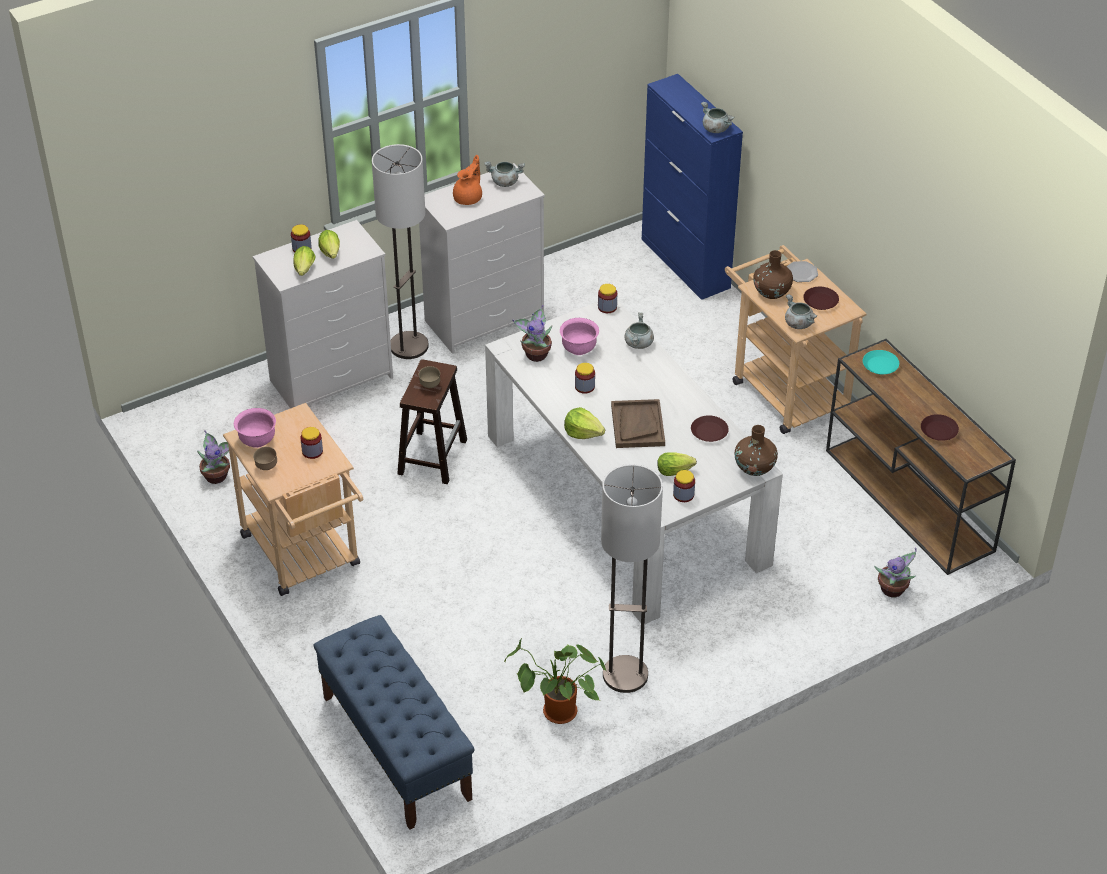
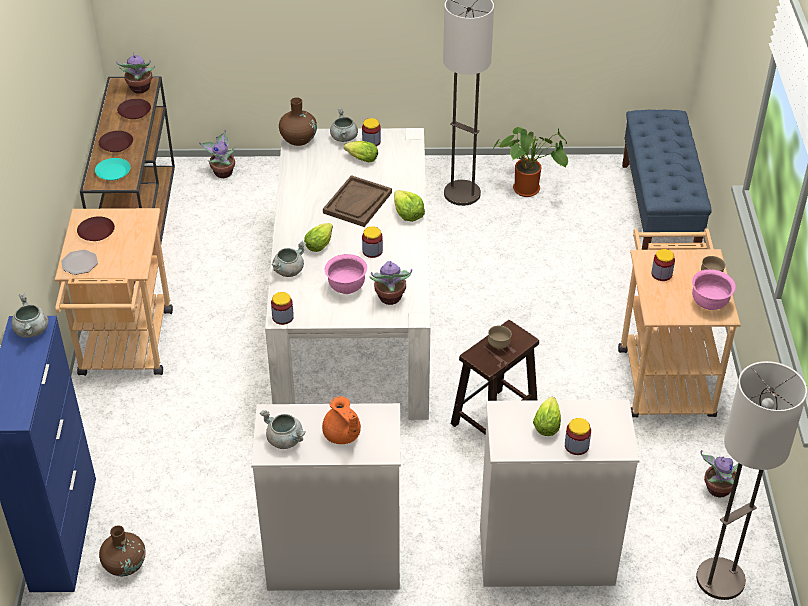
camera: 150 degrees left, 0 degrees up
(304, 271) = (589, 414): lettuce -> lettuce (320, 244)
(409, 346) = (438, 561): floor lamp -> floor lamp (720, 580)
(469, 198) = (342, 435): orange teapot -> orange teapot turned 90 degrees counterclockwise
(709, 431) = (305, 177): brown plate -> brown plate (116, 144)
(771, 292) = (126, 257): brown vase -> brown vase (125, 565)
(798, 324) = (139, 220): grey cooking pot -> grey cooking pot (344, 138)
(967, 458) = (139, 89): none -> potted plant

